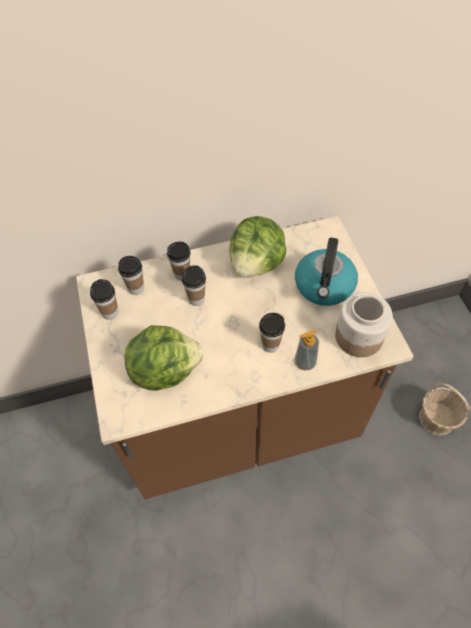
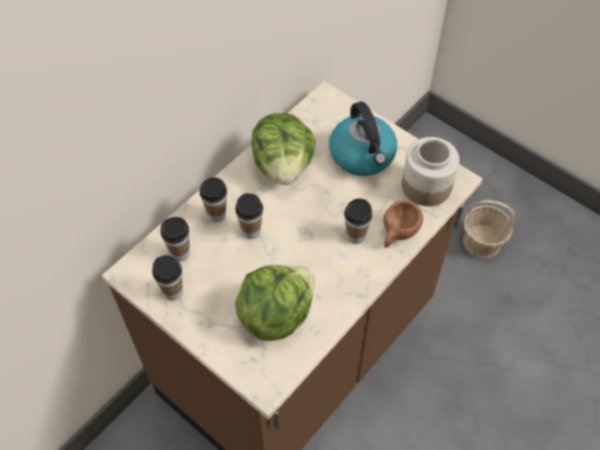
camera: 35 degrees left, 0 degrees up
(305, 362) = (397, 234): soap dispenser -> brown cup

